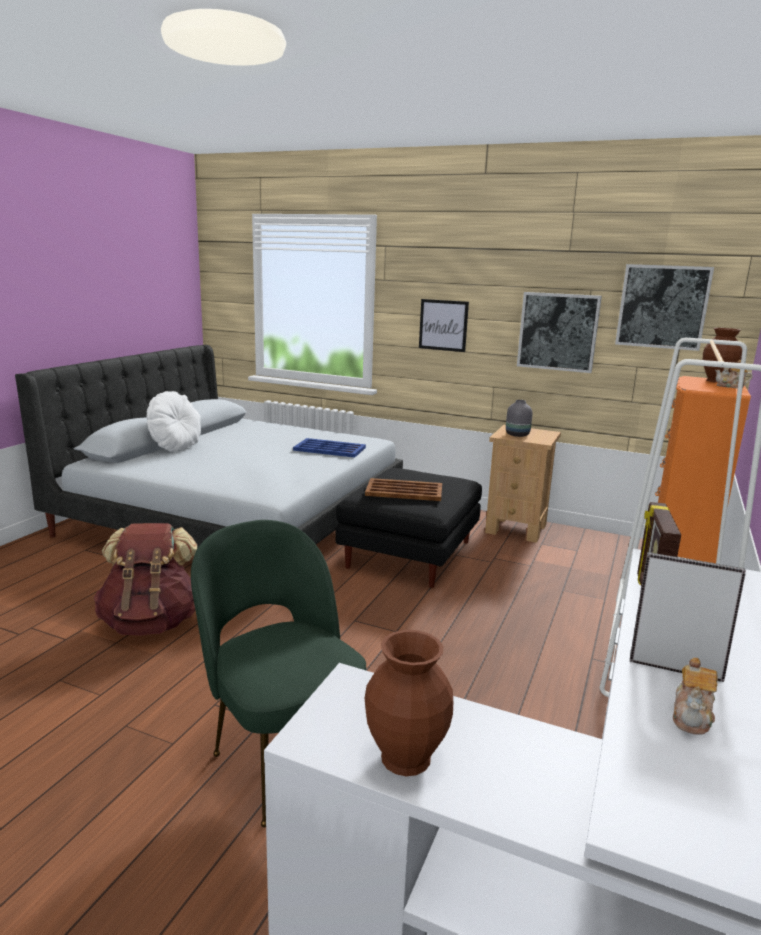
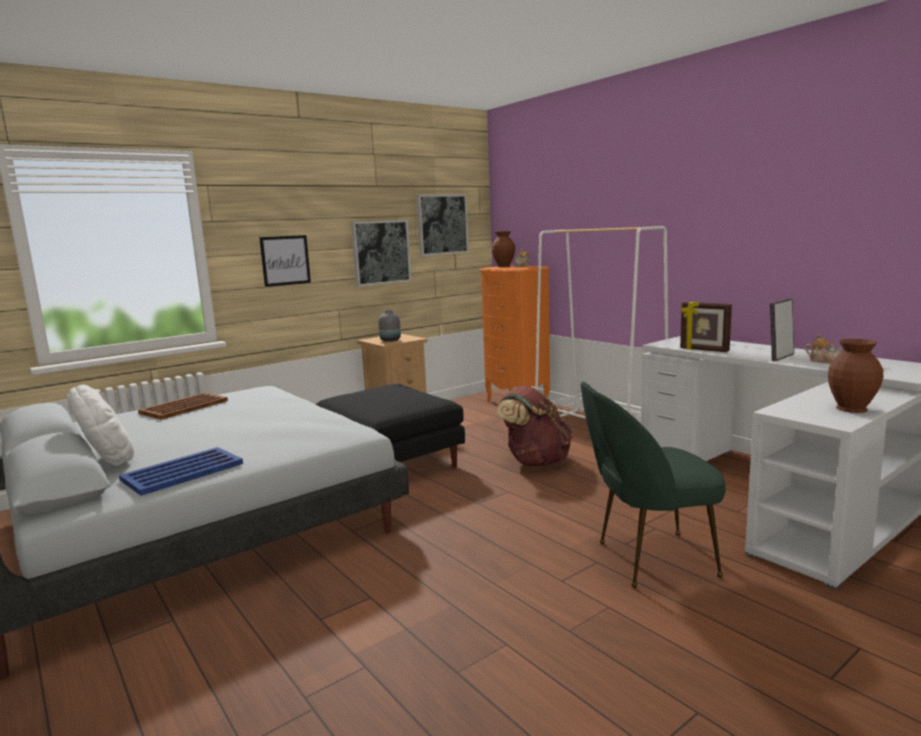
camera: 60 degrees left, 5 degrees down
(151, 622) = (384, 602): brown backpack -> brown backpack (535, 461)
(329, 449) = (259, 403): blue tray -> blue tray (181, 472)
(403, 491) = (396, 400): brown tray -> brown tray (183, 407)

